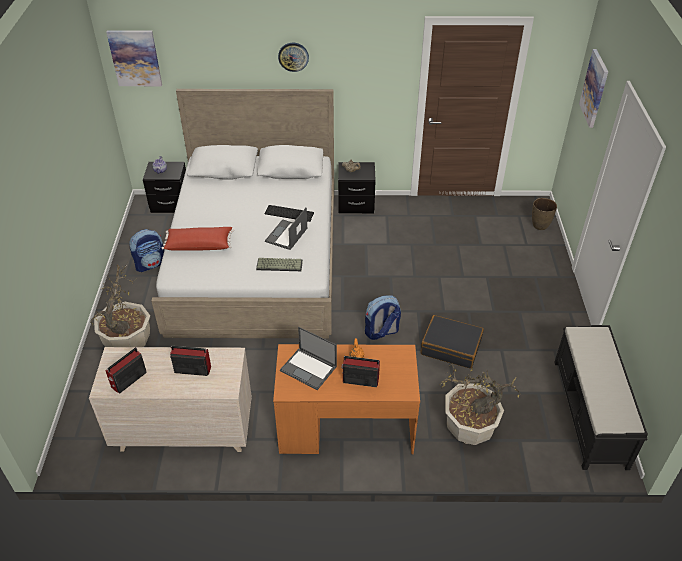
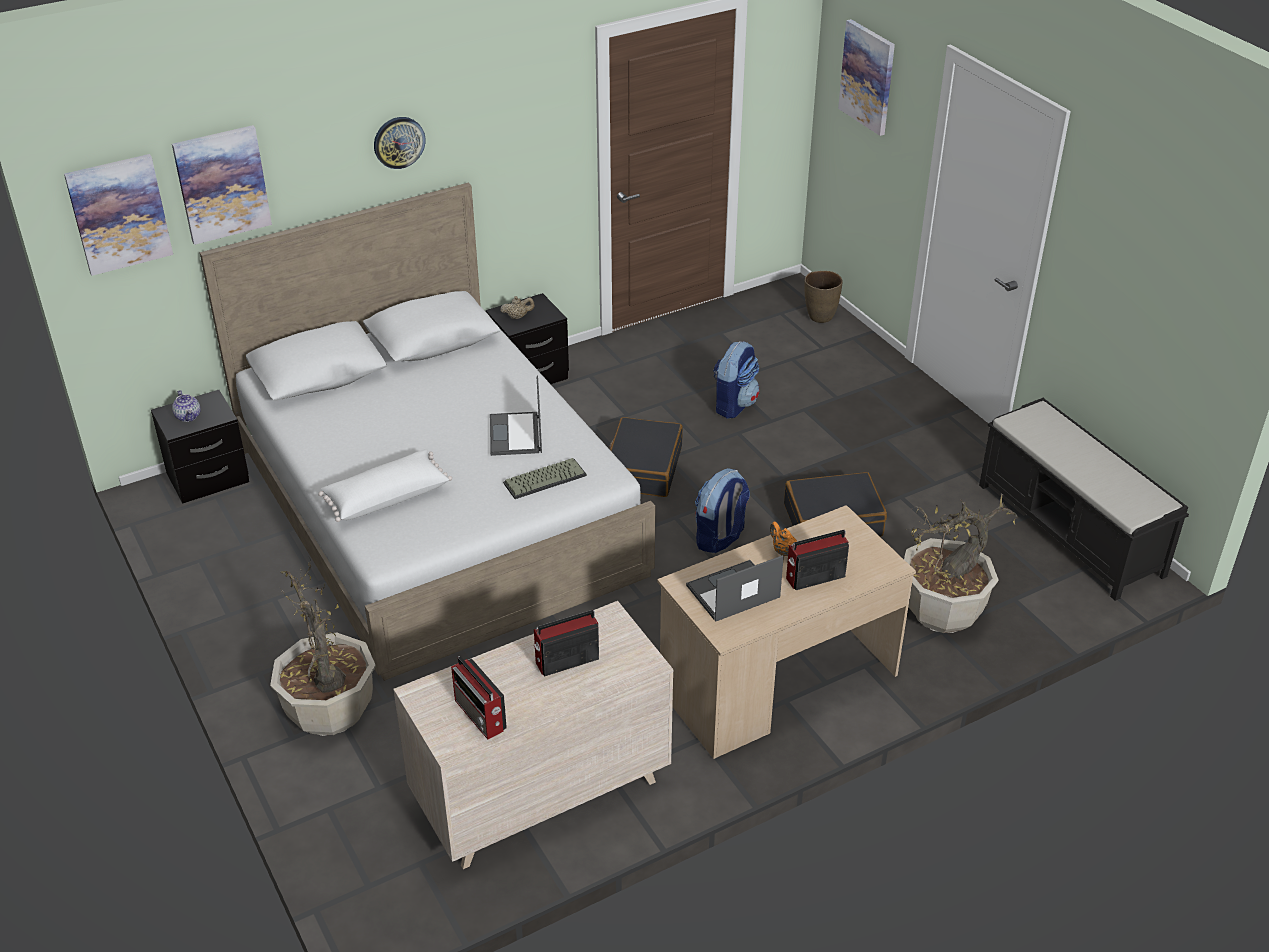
camera: 30 degrees left, 5 degrees down
(128, 380) = (480, 716): radio -> radio turned 45 degrees counterclockwise
(151, 264) = (259, 581): backpack -> backpack (734, 404)
(190, 55) = (222, 184): none -> picture
(199, 244) = (386, 496): red pillow -> white pillow
(290, 213) = (491, 401): keyboard -> none
(309, 369) = (732, 592): laptop -> laptop turned 150 degrees clockwise
(346, 428) = (778, 683): orange desk -> beige desk
(372, 277) = (643, 468): none -> black suitcase

